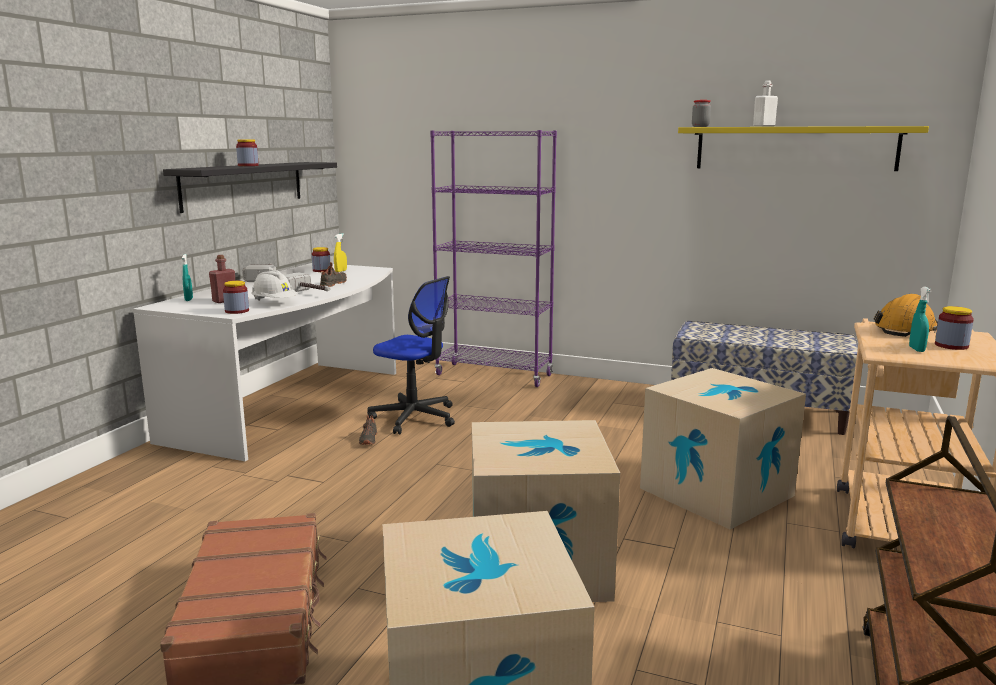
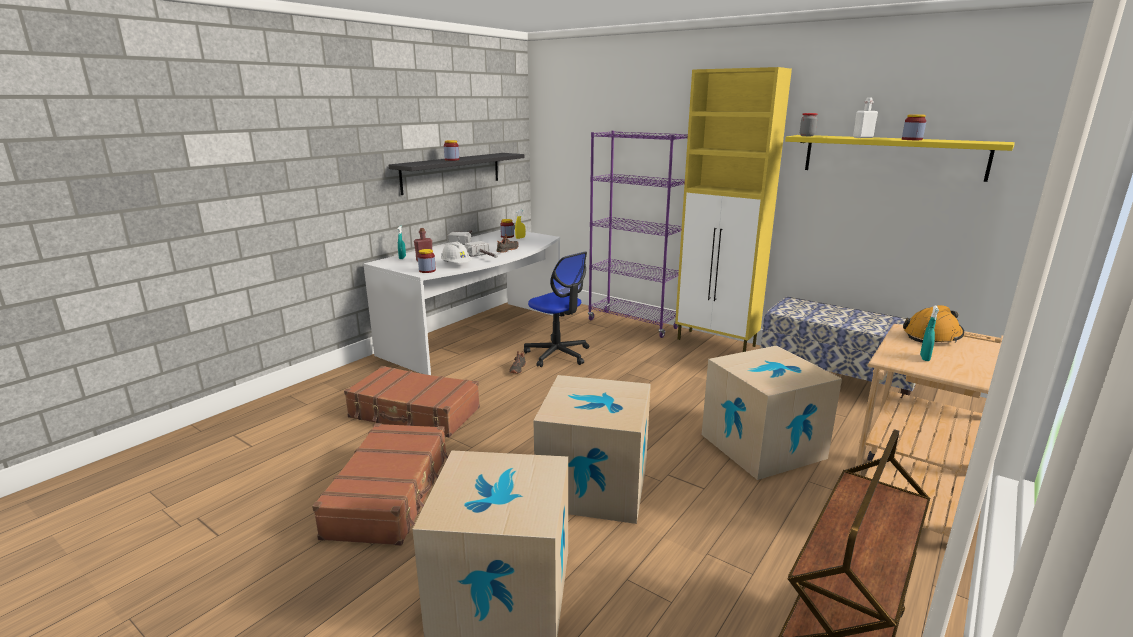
camera: 15 degrees right, 5 degrees up
(245, 510) = (414, 413): none -> brown suitcase
(605, 387) = (716, 343): none -> yellow cabinet
(951, 346) = (962, 357): jar -> jar (911, 139)

